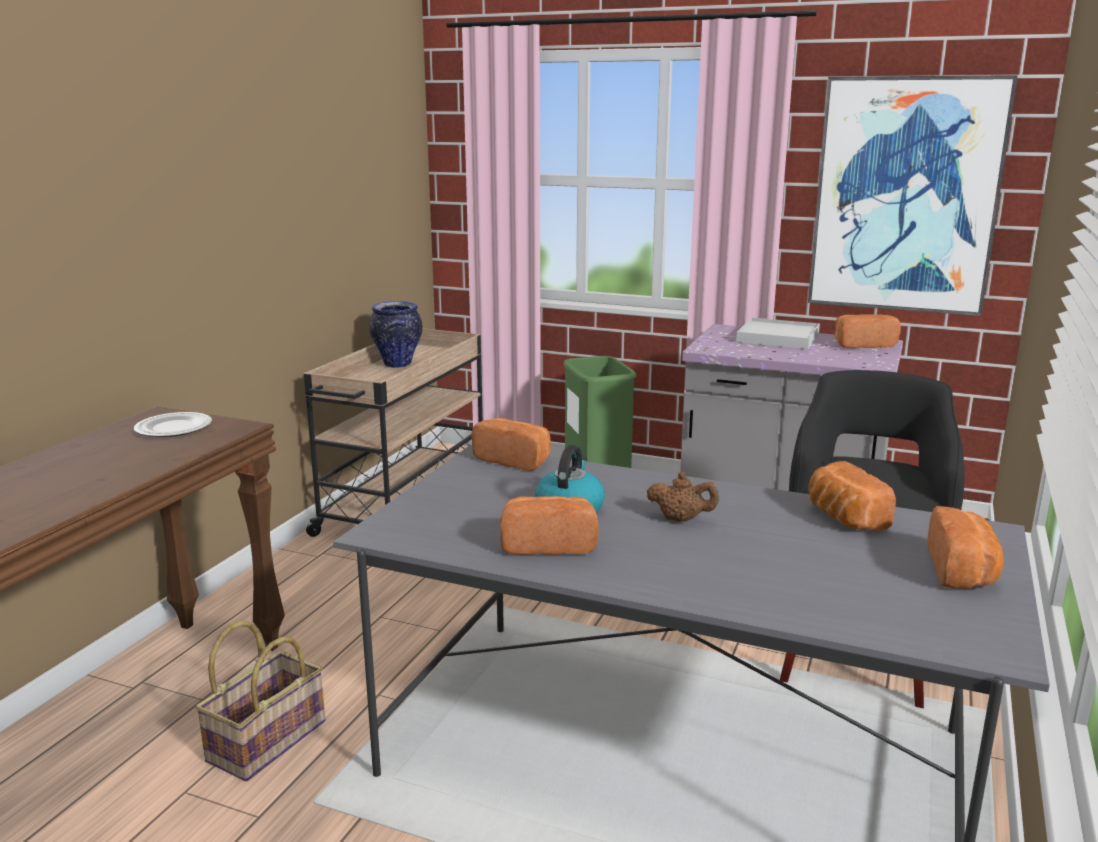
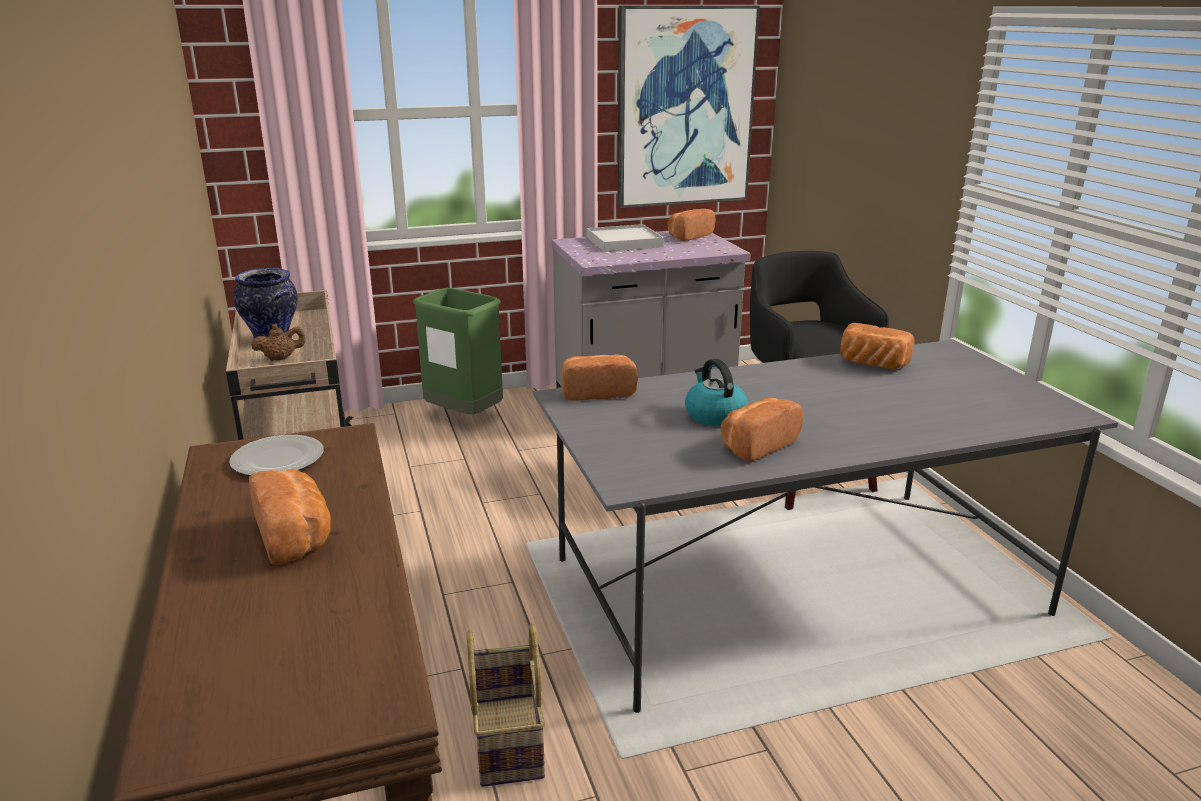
camera: 40 degrees left, 5 degrees up
(681, 519) = (794, 397): brown teapot -> brown teapot (281, 358)
(963, 571) = (981, 376): bread -> bread (296, 536)

